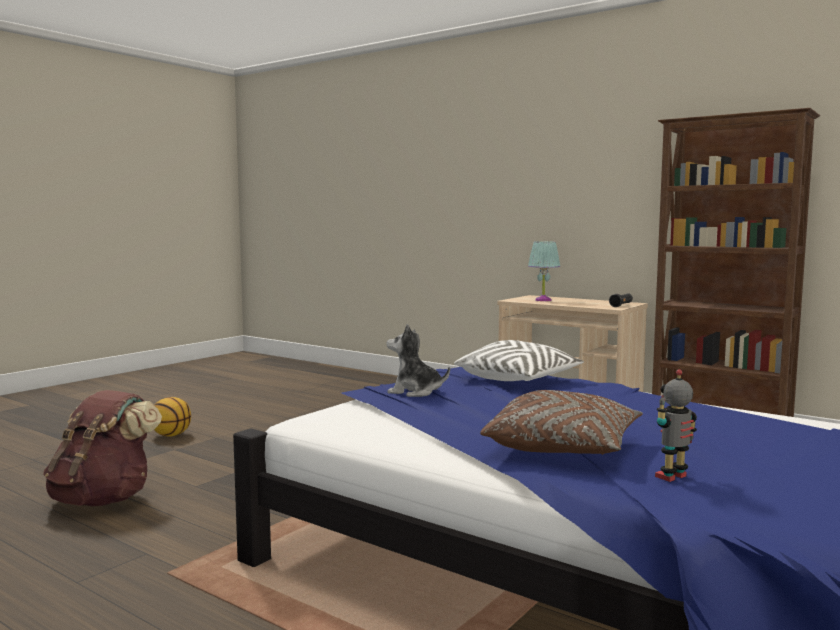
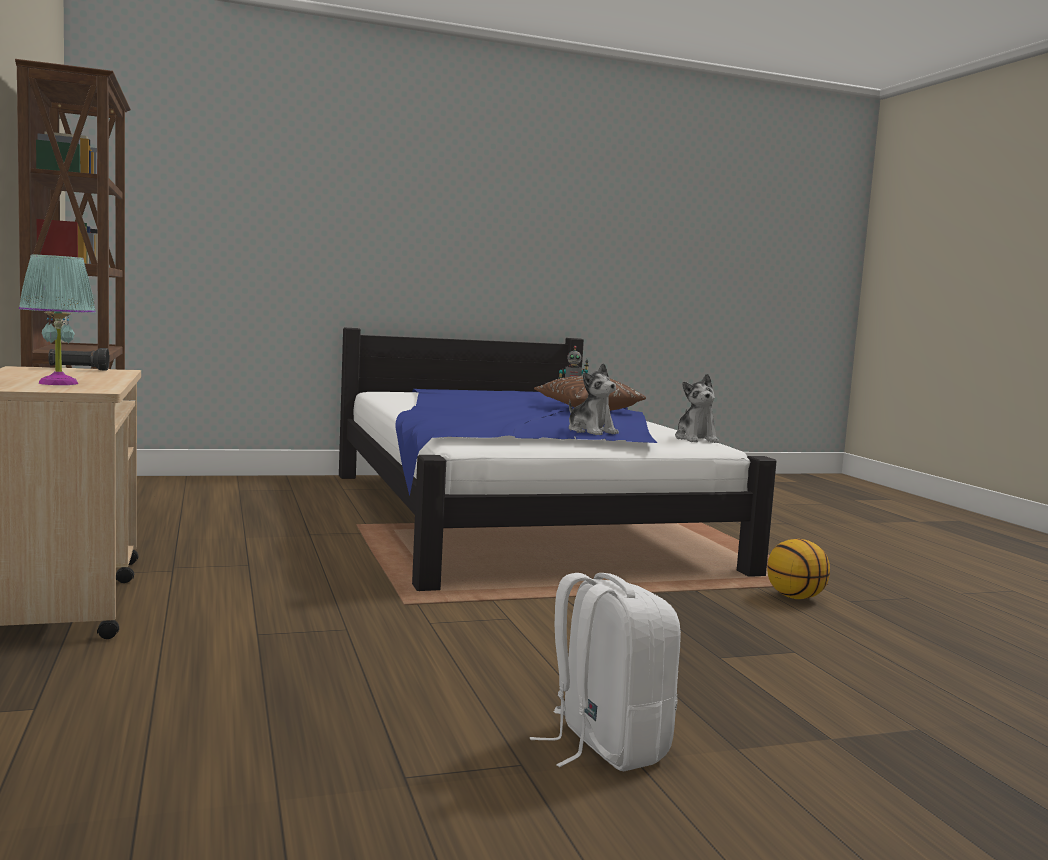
camera: 145 degrees left, 0 degrees up
(104, 499) = (926, 667): brown backpack -> none
(171, 435) = (842, 793): basketball -> basketball (795, 597)
(266, 427) = (605, 746): none -> white backpack
(333, 426) = (696, 439): none -> plush toy
(518, 380) = (470, 422): white pillow -> none

